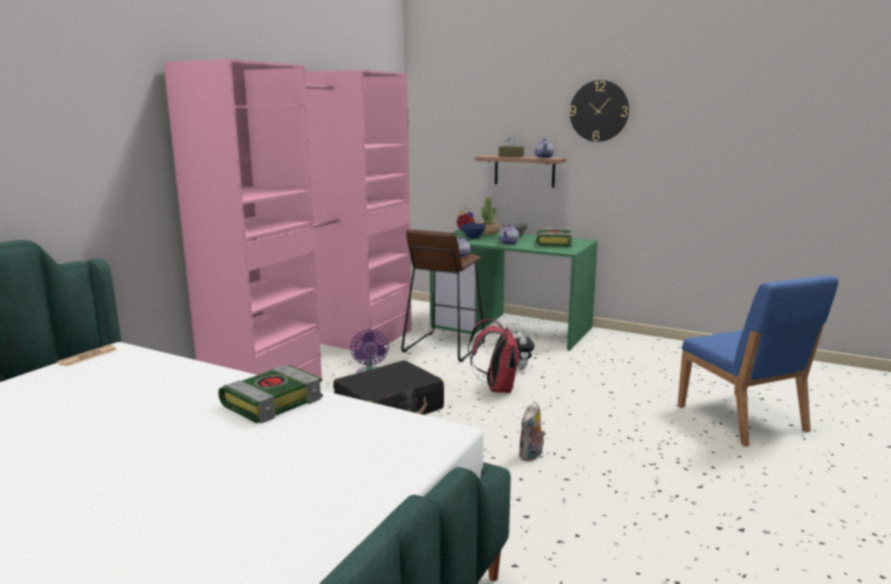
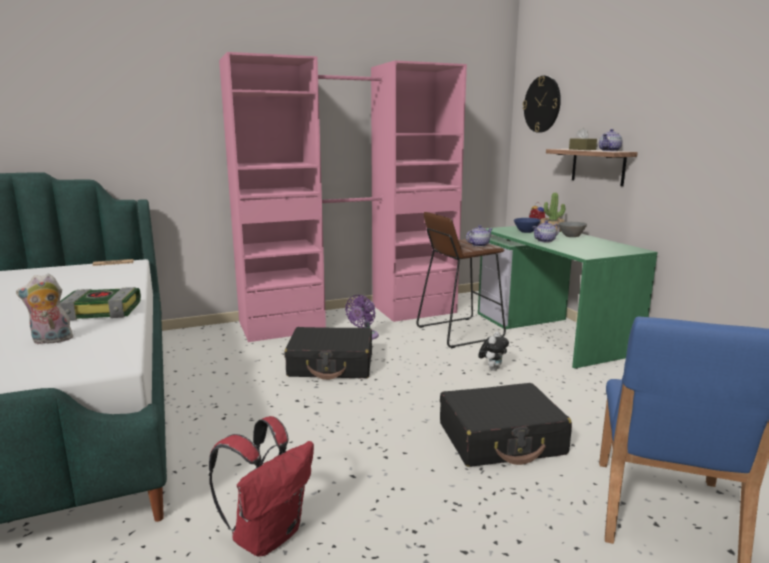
camera: 40 degrees right, 0 degrees up
(496, 388) = (440, 378): red backpack -> red backpack (268, 535)
(531, 455) = (363, 443): plush toy -> plush toy (51, 341)
(553, 242) = (594, 246): book -> none
(599, 111) = (675, 94): wall clock -> wall clock (542, 104)
(608, 414) = (501, 439): none -> black suitcase

